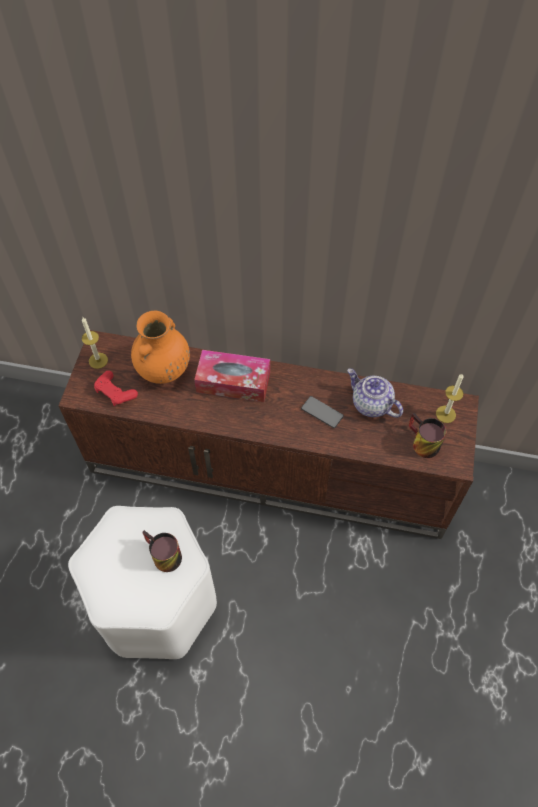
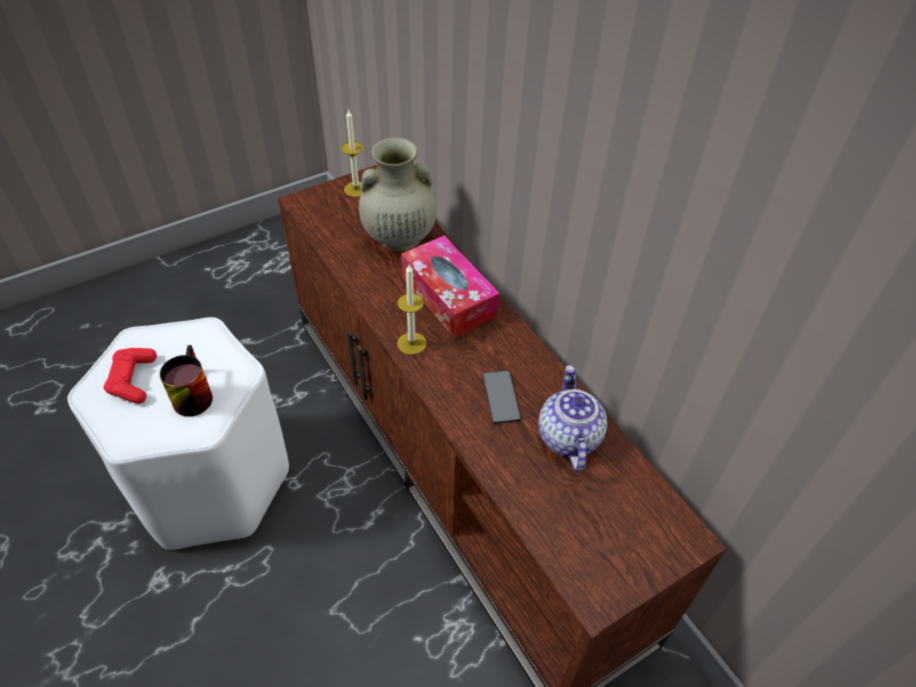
camera: 45 degrees right, 10 degrees down
(115, 392) = (334, 223): red game controller -> red game controller (133, 380)
(163, 371) = (398, 238): orange vase -> beige vase
(421, 443) = (576, 530): mug -> none
(445, 414) = (651, 528): candle -> candle (411, 343)

